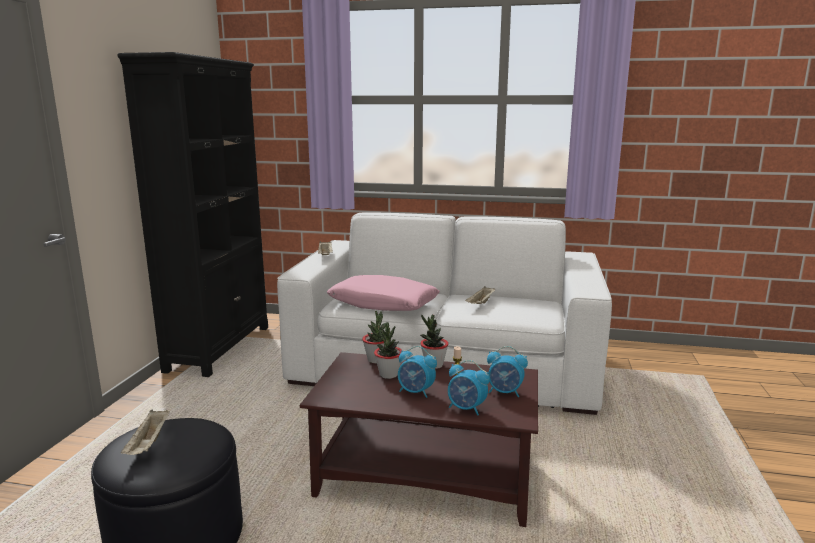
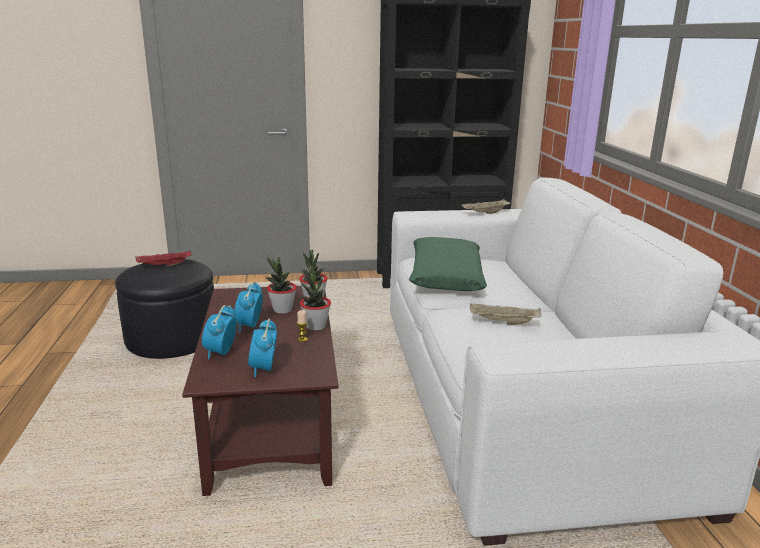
camera: 70 degrees right, 5 degrees up
(149, 444) = (164, 266): beige tray -> red tray
(383, 304) = (445, 276): pink pillow -> green pillow

